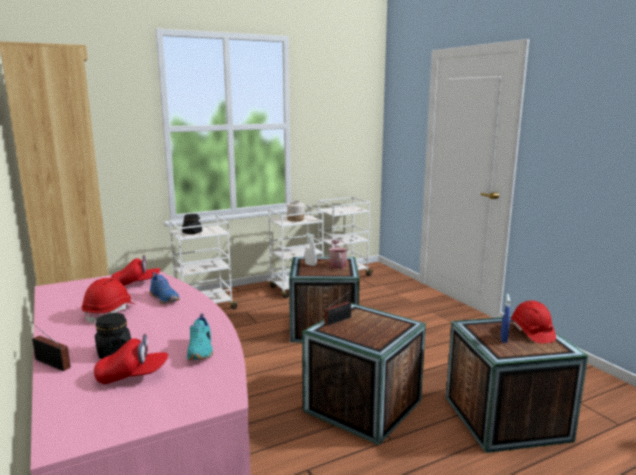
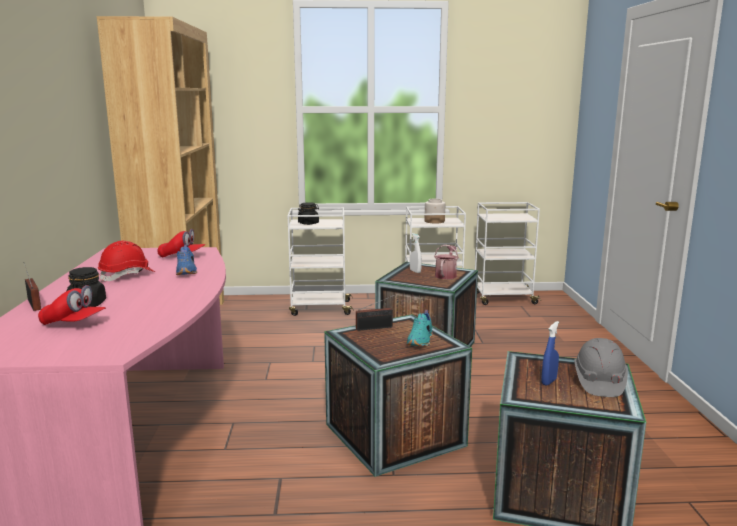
camera: 25 degrees right, 0 degrees up
(201, 350) = (153, 316): turquoise shoe -> turquoise shoe (421, 340)
(531, 333) = (598, 382): red hard hat -> grey hard hat

